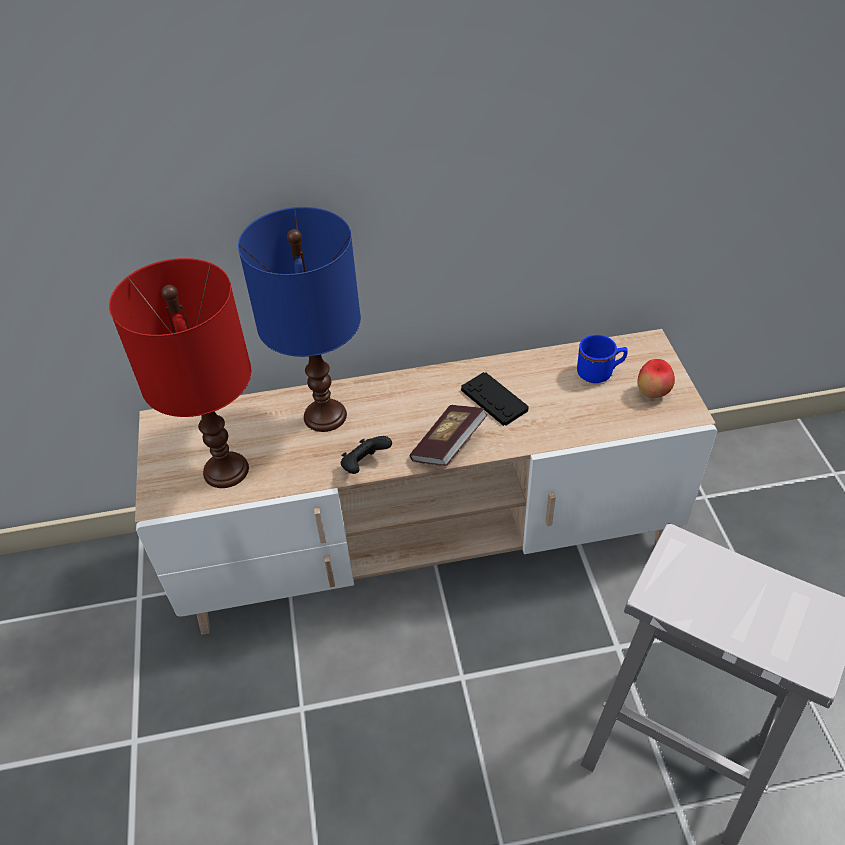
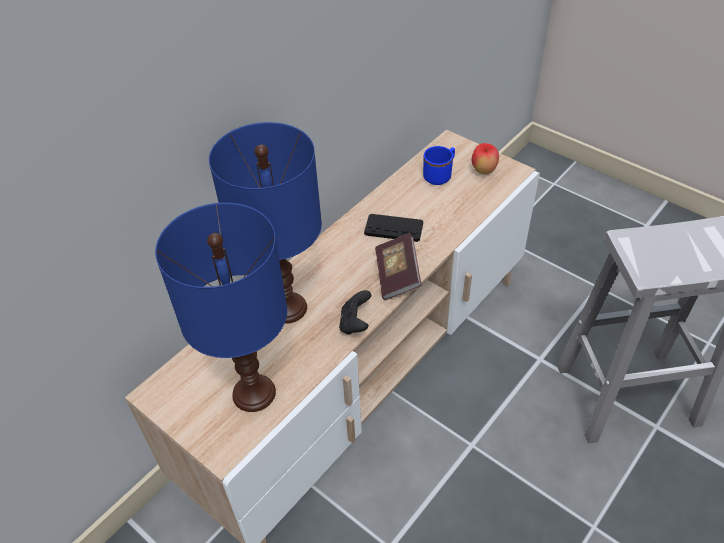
camera: 40 degrees left, 0 degrees up
(226, 471) = (254, 393): red table lamp -> blue table lamp

